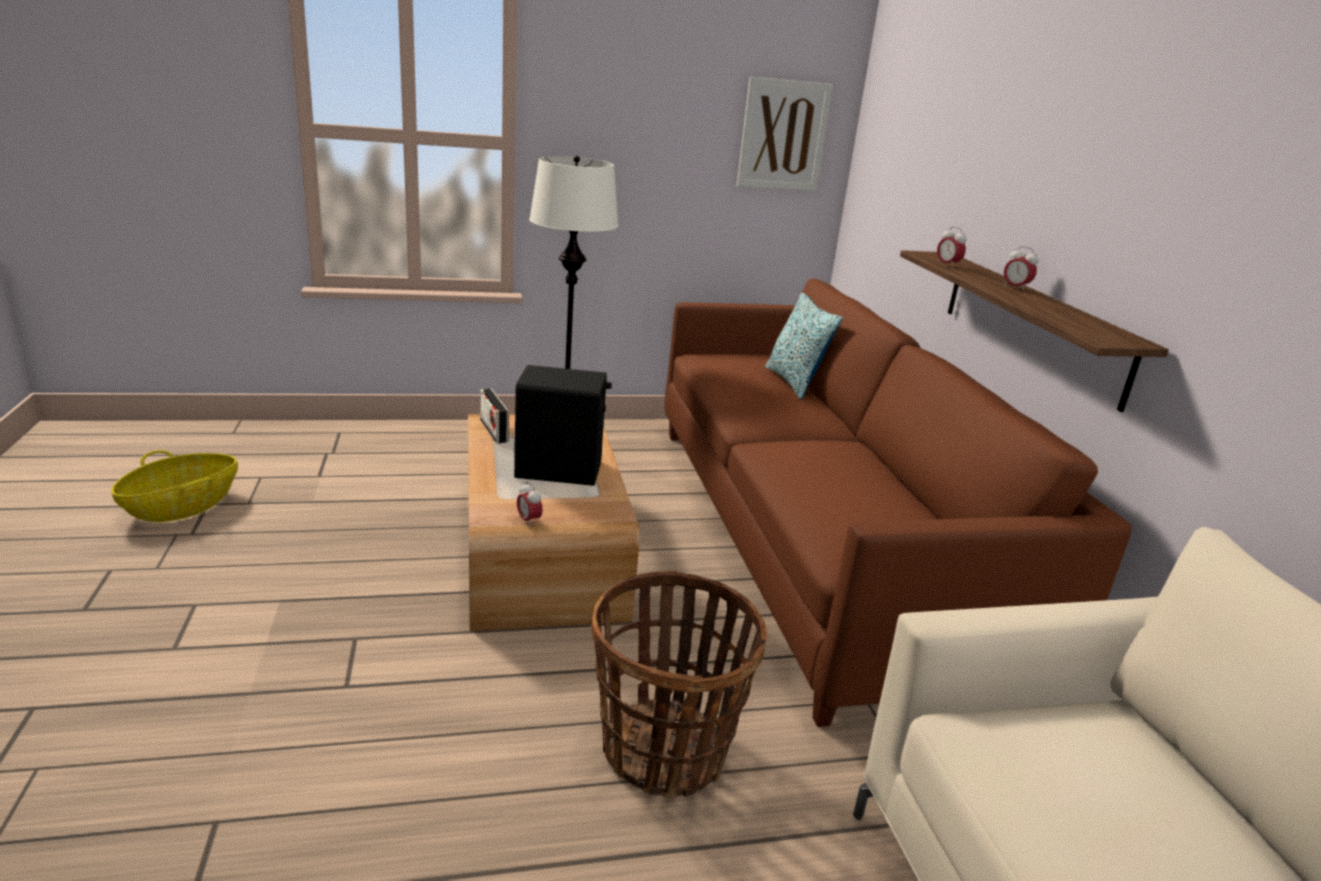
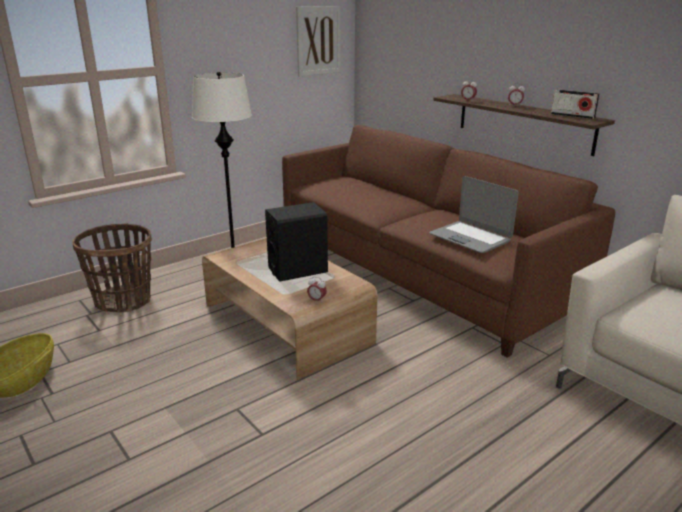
camera: 25 degrees left, 0 degrees up
(493, 431) = (232, 260): radio -> radio (572, 116)
(665, 751) = (455, 395): basket -> basket (123, 301)
(794, 382) = (375, 187): pillow -> none
(841, 499) = (470, 238): none -> laptop

